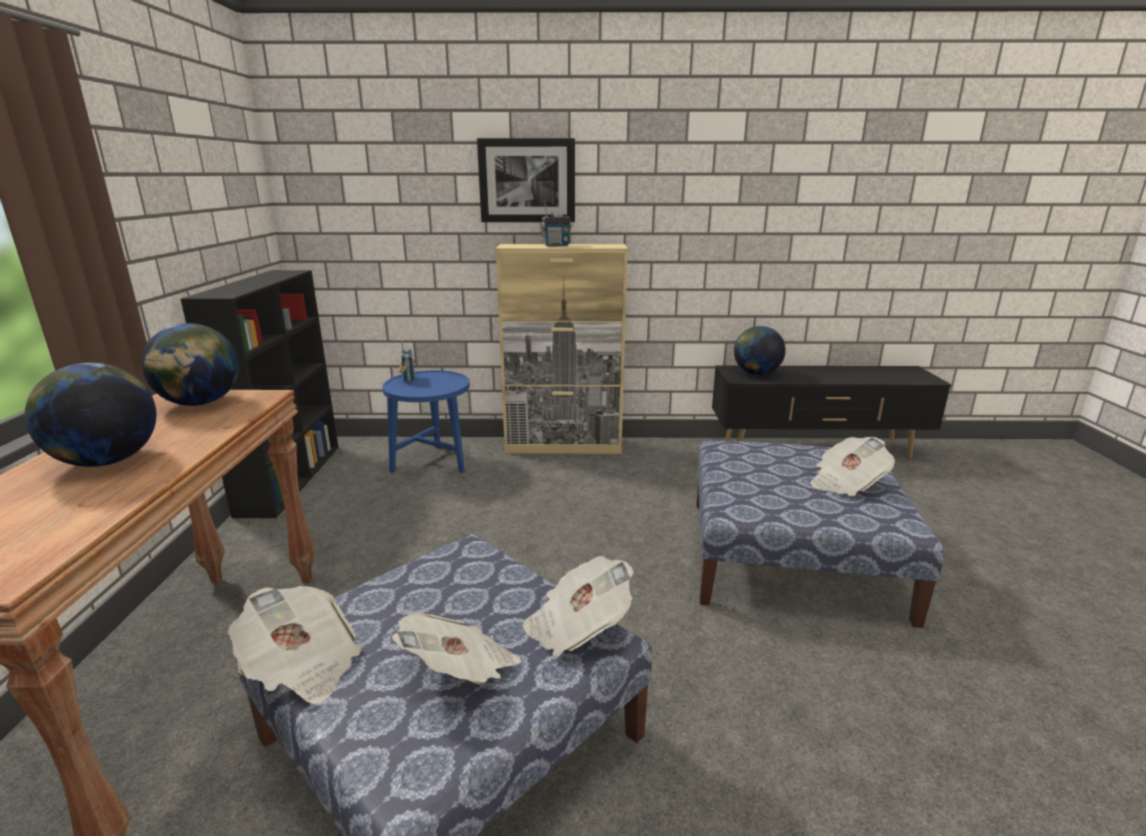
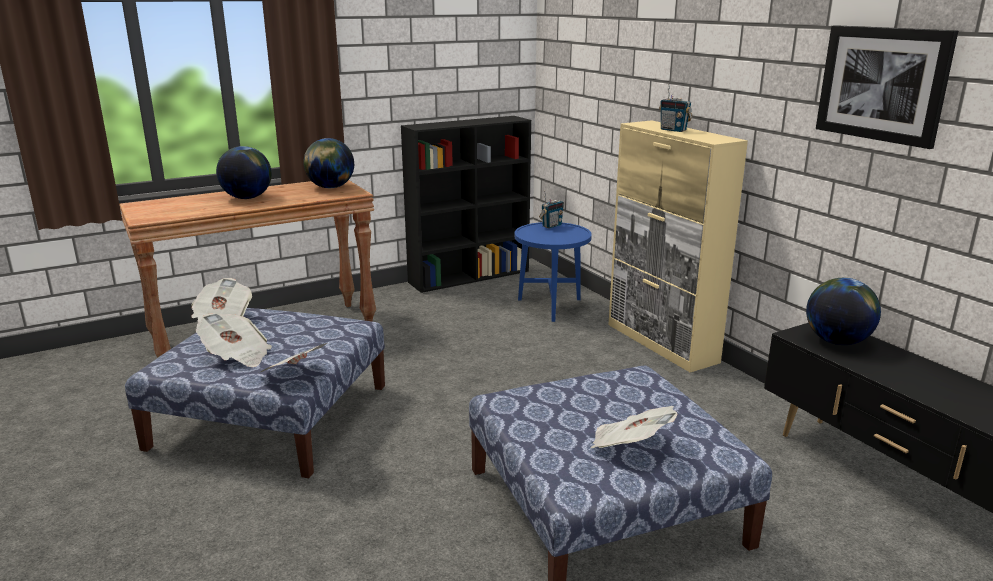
camera: 60 degrees right, 0 degrees up
(527, 181) = (680, 60): picture -> picture (882, 84)

